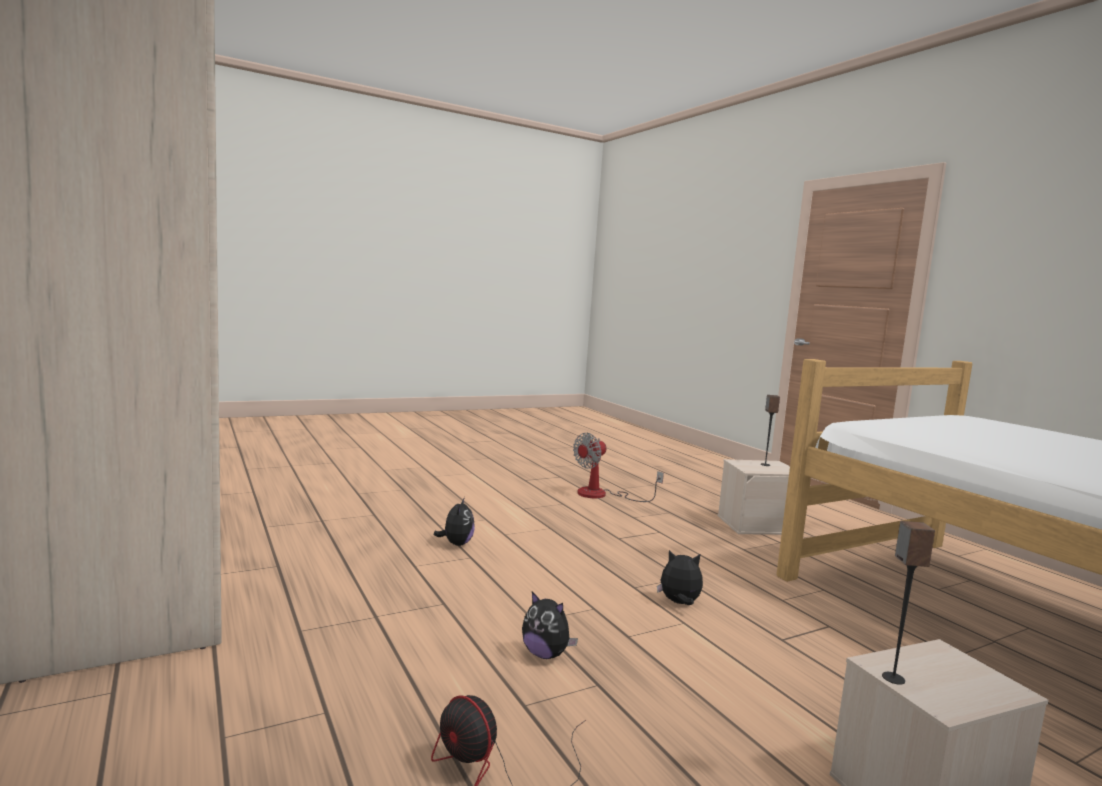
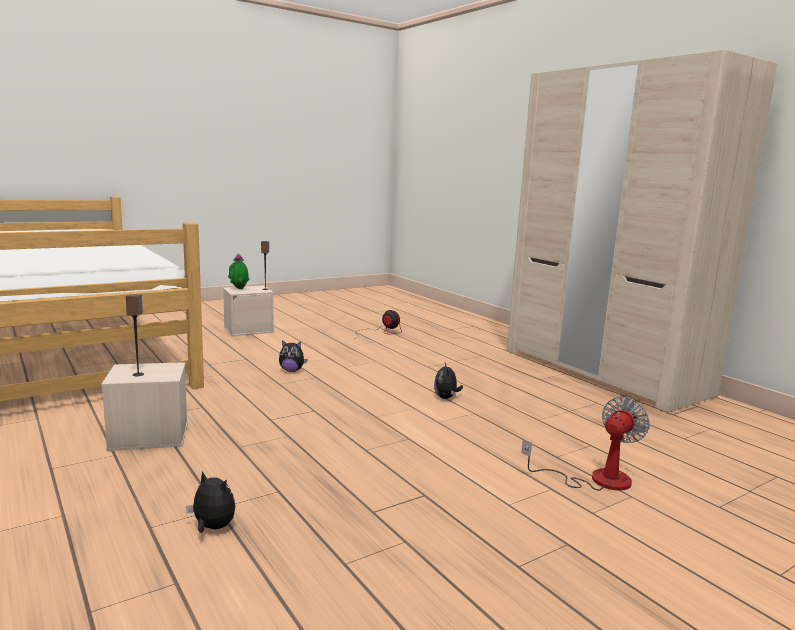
camera: 175 degrees right, 5 degrees up
(545, 654) = (369, 352): plush toy -> plush toy (212, 528)
(602, 495) = (313, 471): fan -> fan (596, 479)
(969, 676) = (238, 289): none -> potted plant

